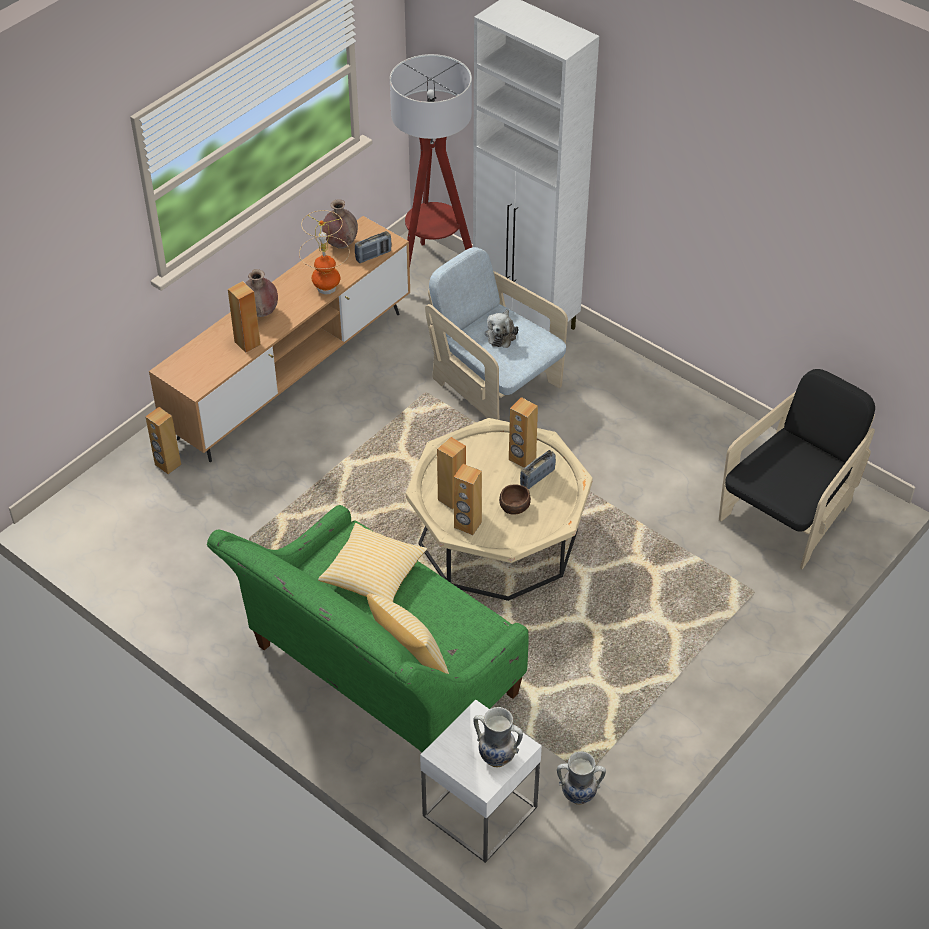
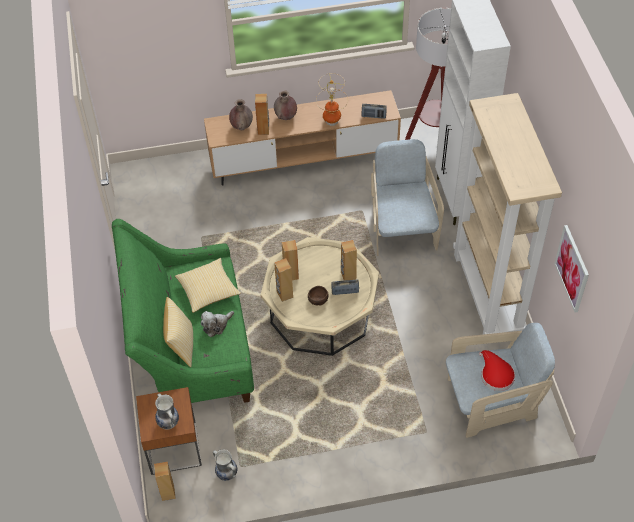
camera: 40 degrees right, 5 degrees up
(167, 465) = (201, 174): brown speaker -> brown speaker (167, 493)
(340, 244) = (363, 100): brown vase -> brown vase (241, 126)
(479, 811) = (173, 448): white side table -> brown side table
(501, 334) = (406, 199): plush toy -> plush toy (216, 325)
(668, 403) = (488, 295): none -> beige bookcase
(788, 515) = (491, 402): black armchair -> beige armchair
(798, 465) = (495, 375): none -> red hat
(847, 264) = (572, 268): none -> picture

